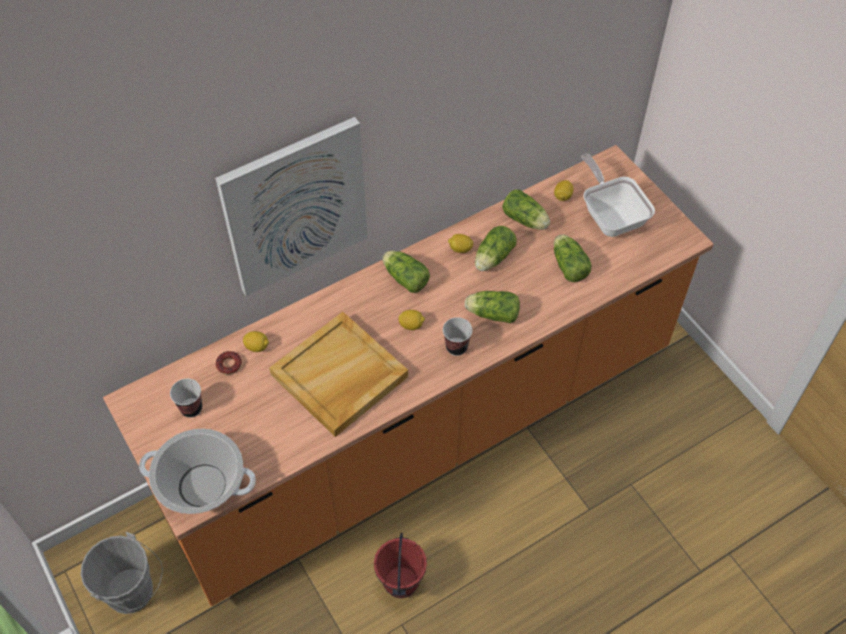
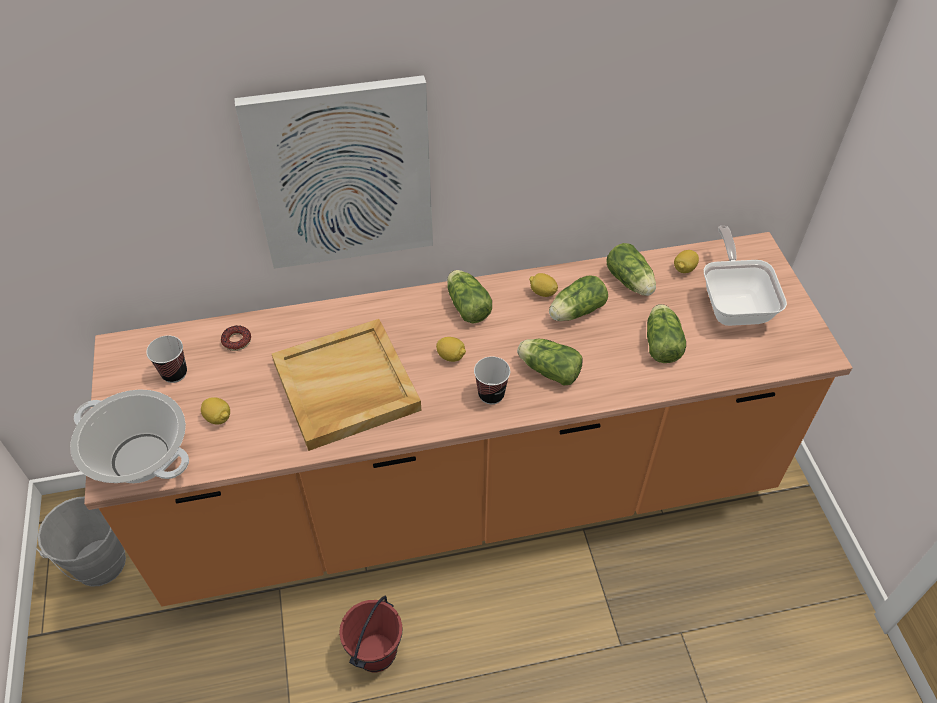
camera: 20 degrees right, 5 degrees down
(257, 347) = (275, 331): lemon -> lemon (218, 418)

